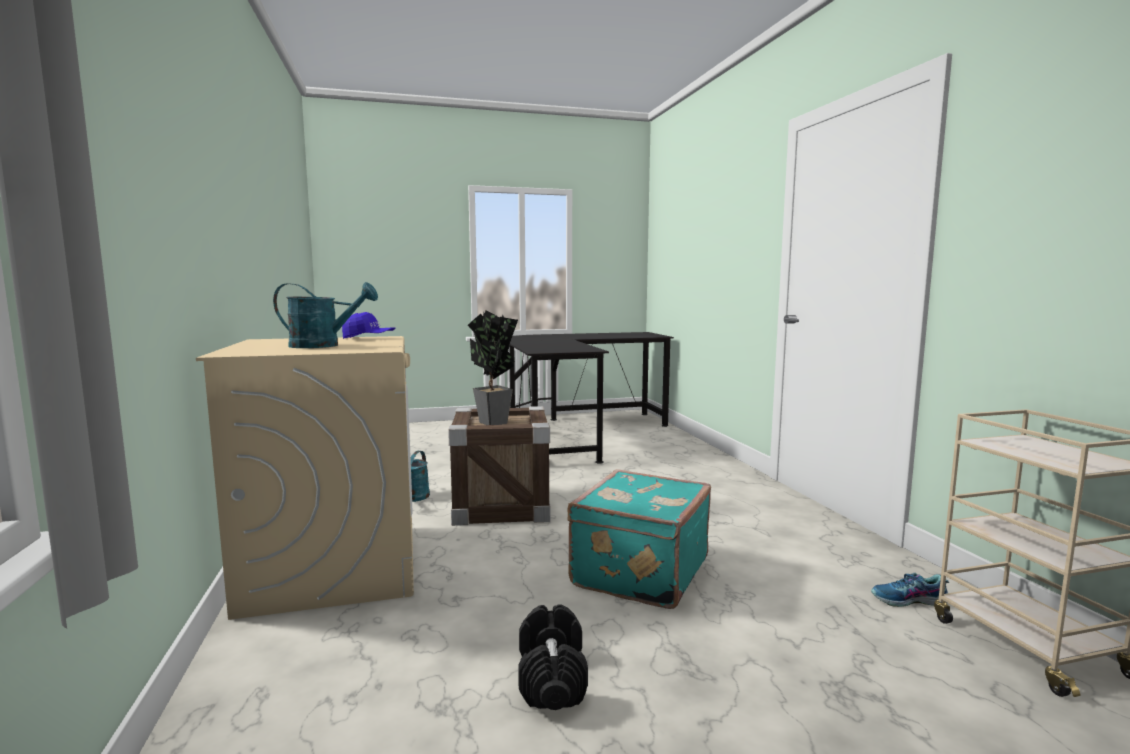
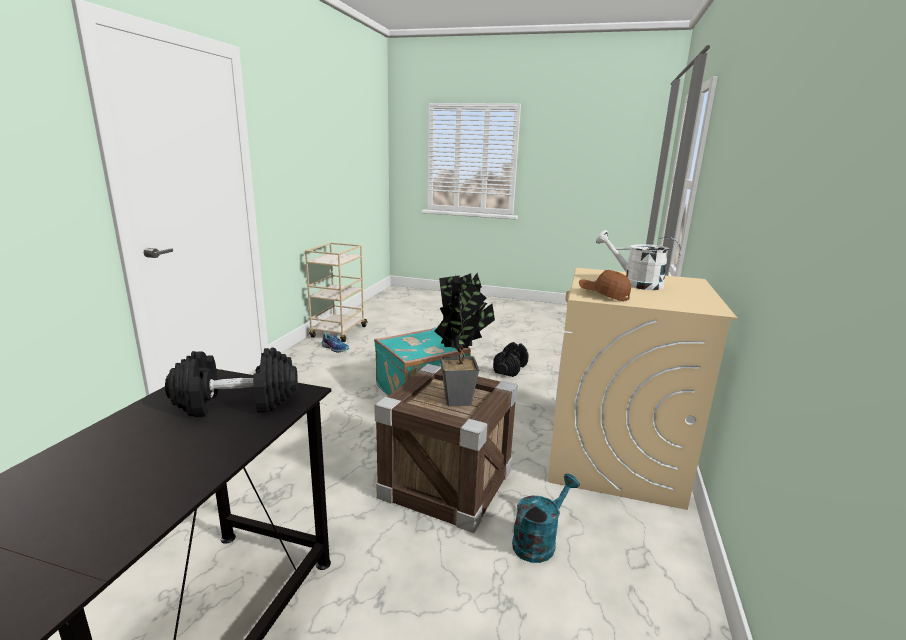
camera: 150 degrees left, 10 degrees up
(324, 346) = (635, 284): turquoise watering can -> white watering can
(368, 338) = (603, 295): blue cap -> brown cap
(555, 349) = (236, 403): none -> black dumbbell

